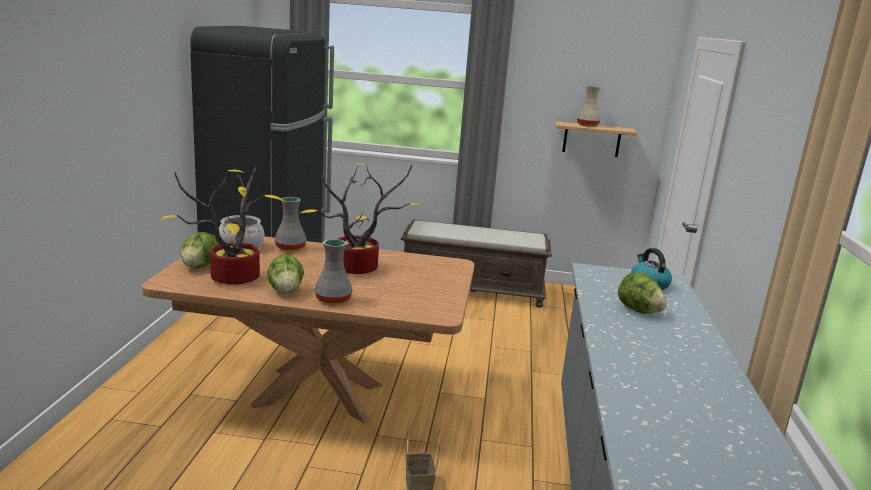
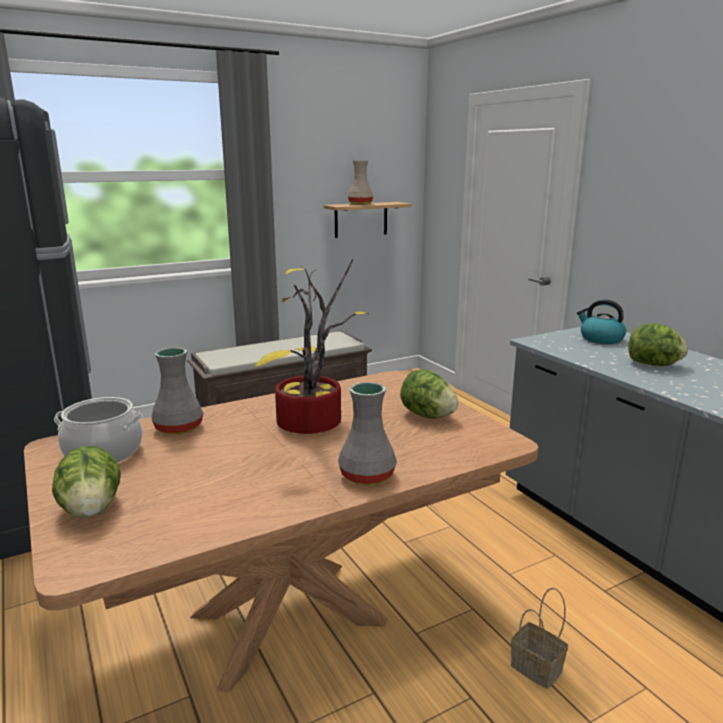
camera: 35 degrees left, 0 degrees up
(235, 276) = (177, 500): potted plant -> none
(286, 291) = (288, 491): lettuce -> lettuce (427, 416)

